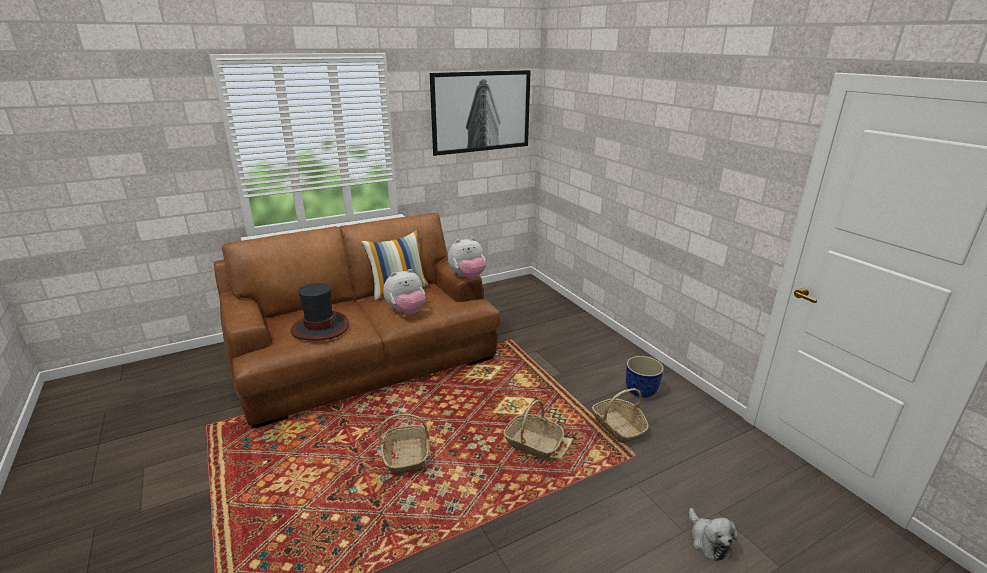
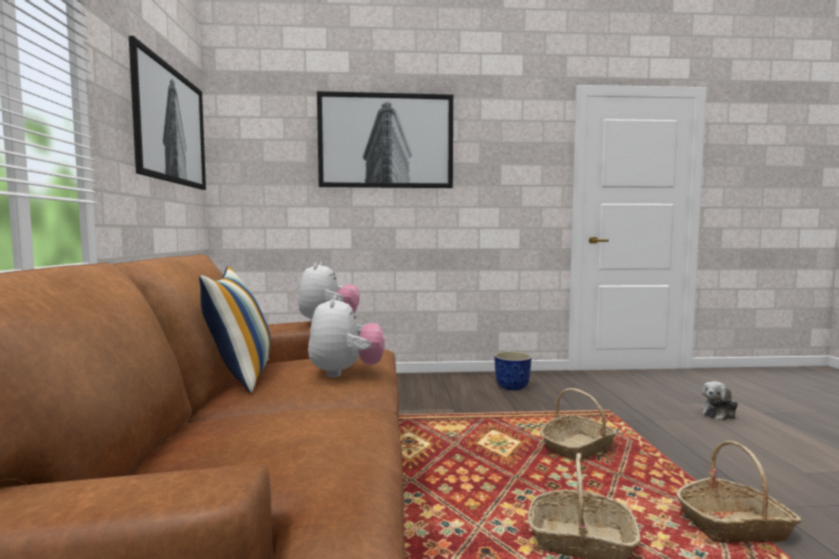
camera: 65 degrees left, 20 degrees down
(320, 327) = (310, 434): hat -> none
(618, 427) = (563, 407): basket -> basket (734, 526)
(630, 123) = (386, 141): none -> picture
(708, 541) = (719, 413): plush toy -> plush toy turned 135 degrees clockwise

